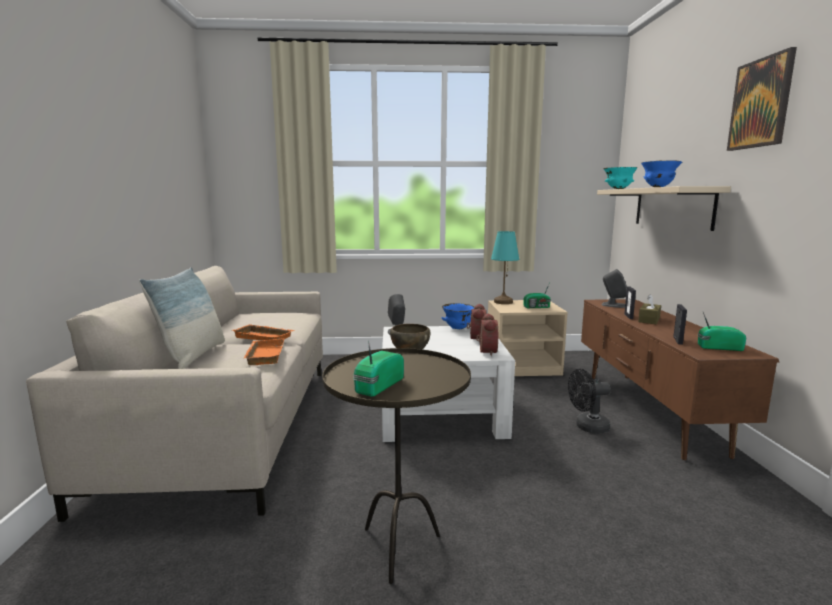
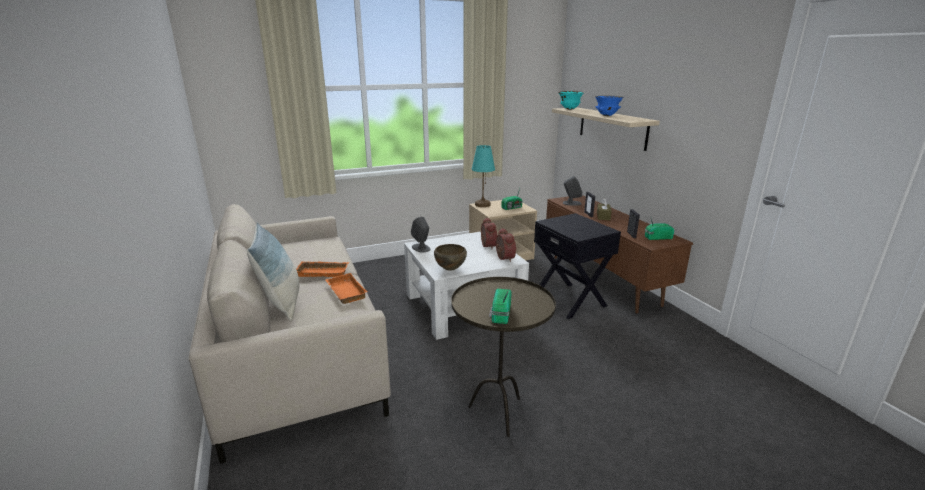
camera: 20 degrees left, 10 degrees up
(457, 329) = (465, 237): blue bowl -> none
(587, 427) = (570, 300): black fan -> black side table
(761, 103) = (682, 65): picture -> none

